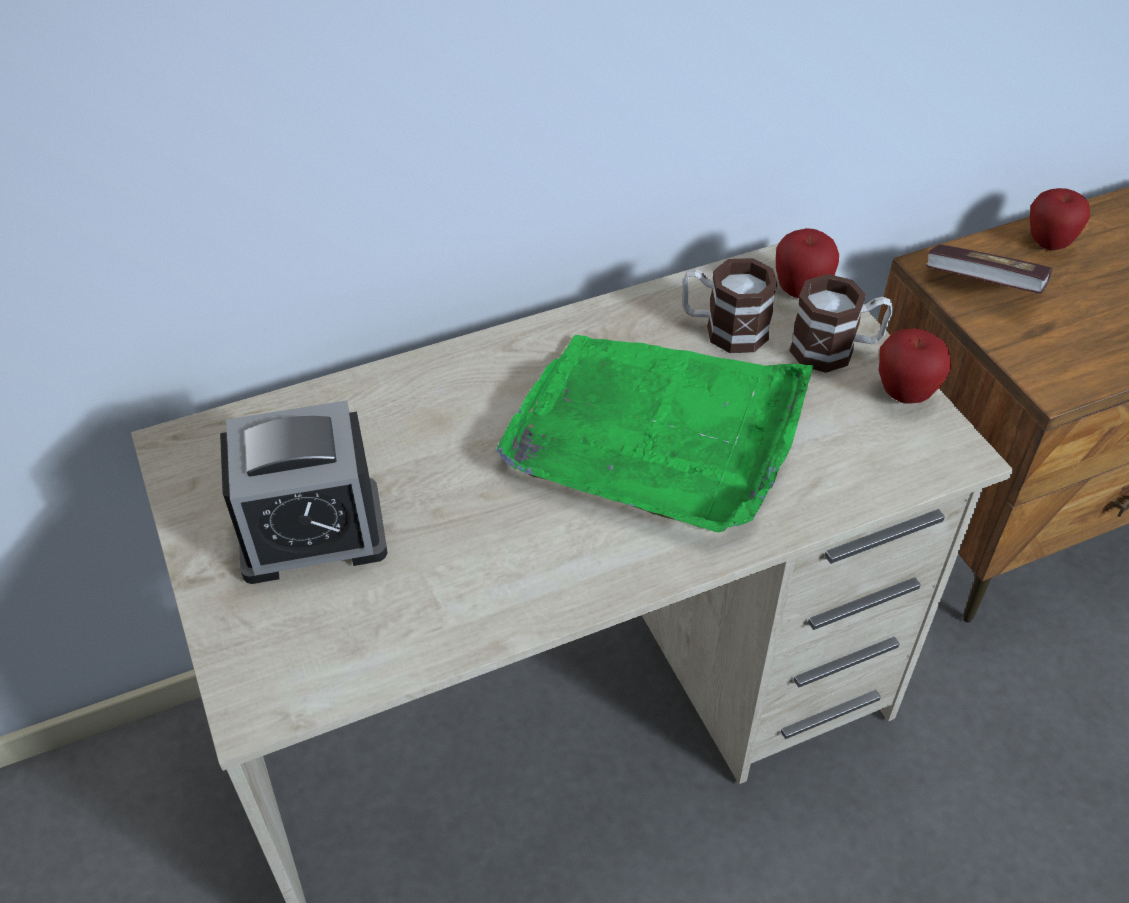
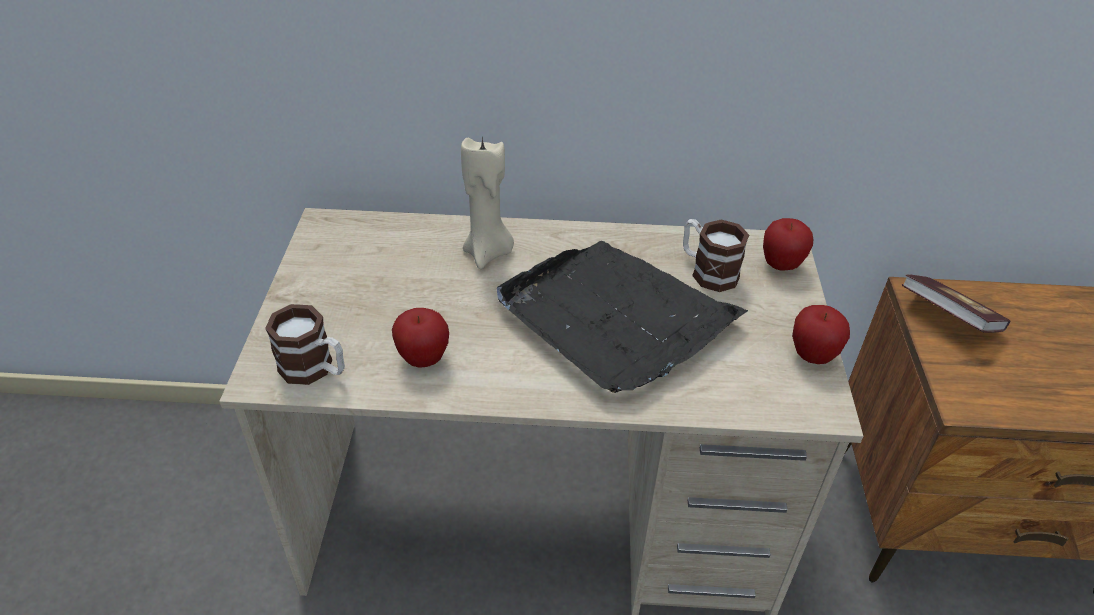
camera: 25 degrees right, 5 degrees down
(312, 532) = (361, 297): alarm clock -> none
(439, 405) = (488, 253): none -> beige candle
(657, 434) = (614, 319): green tray -> black tray
(836, 350) = (780, 310): mug -> mug (315, 369)
(1048, 243) = (1025, 306): apple -> apple (423, 359)

